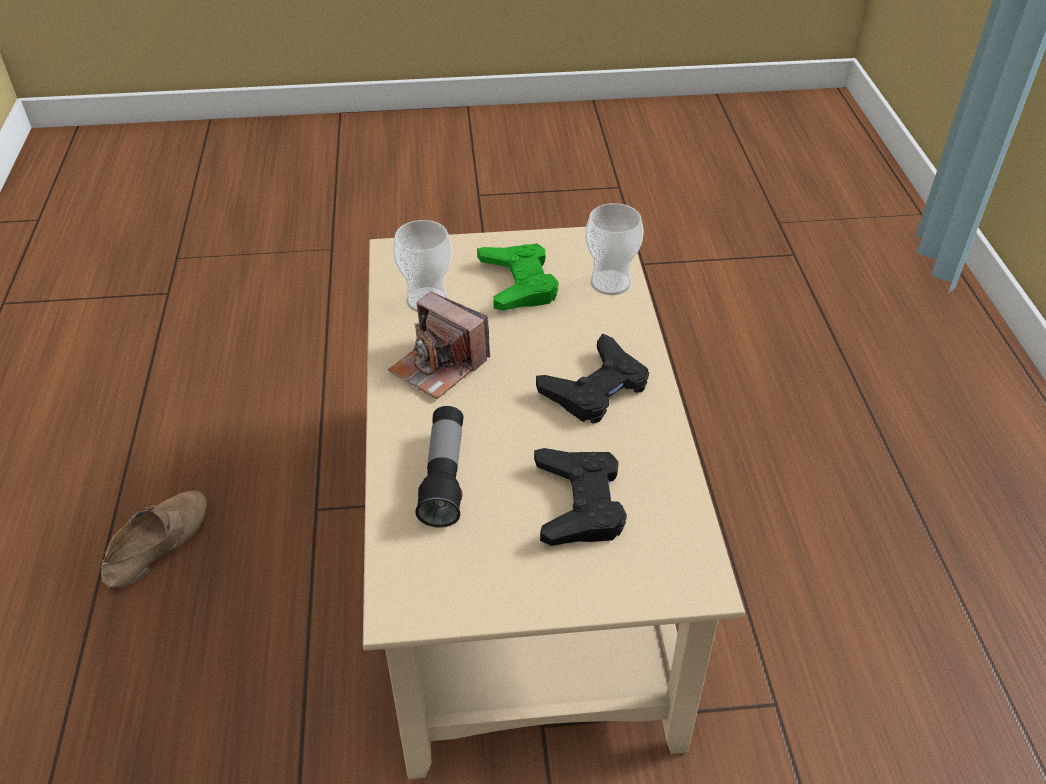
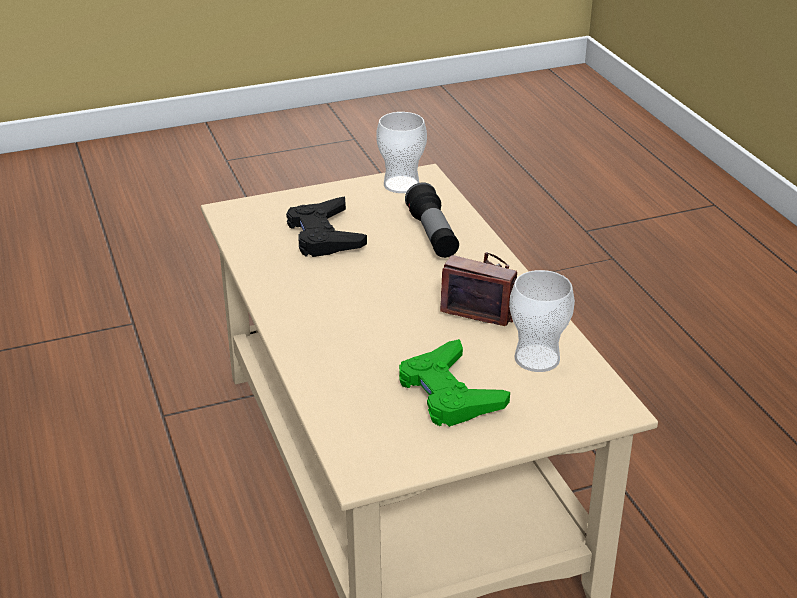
camera: 165 degrees right, 10 degrees down
(156, 542) = (731, 426): beige shoe -> none
(595, 388) = (332, 308): black game controller -> none
(610, 283) = (344, 411): cup -> cup (401, 185)

